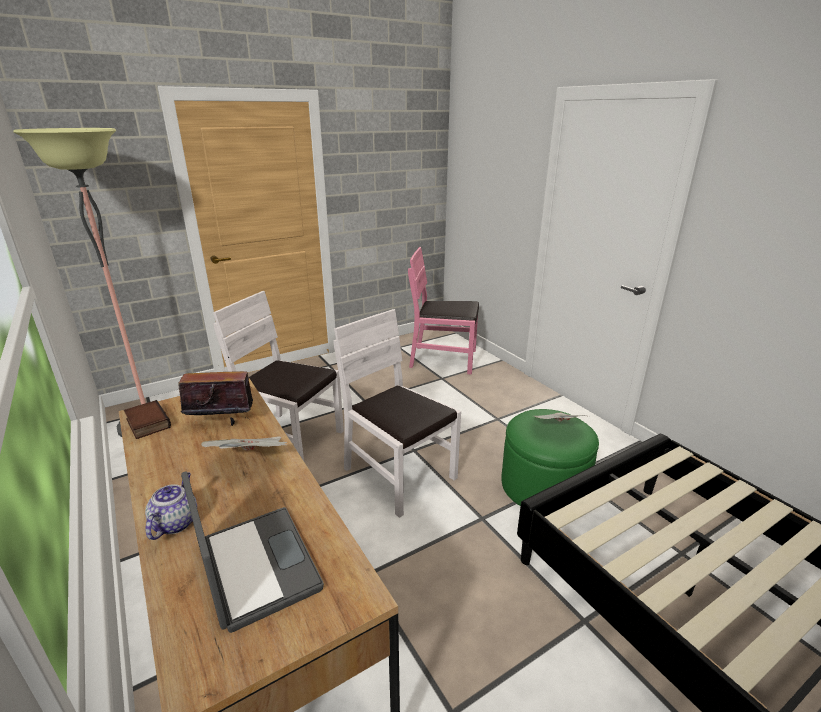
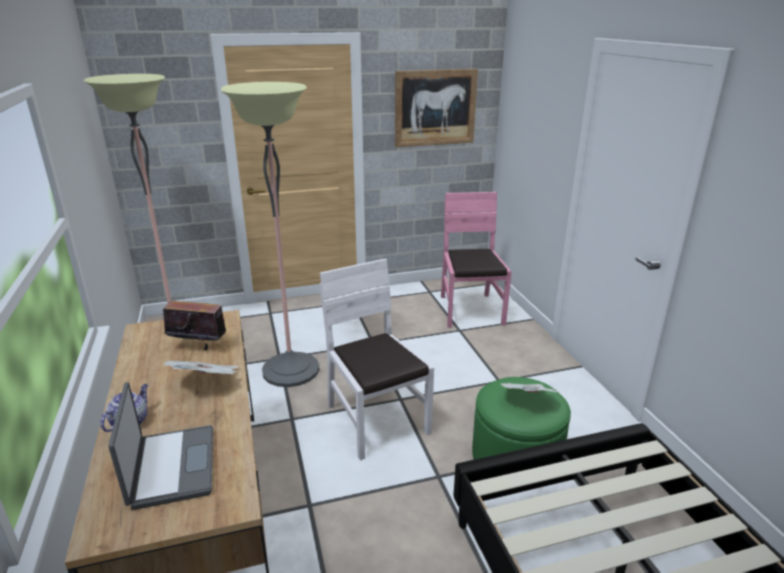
camera: 15 degrees right, 0 degrees up
(146, 423) = (142, 338): book -> none
(291, 439) = (291, 370): white chair -> floor lamp
(392, 168) = (435, 108): none -> picture
(443, 359) = (470, 310): pink chair -> pink chair turned 60 degrees clockwise

